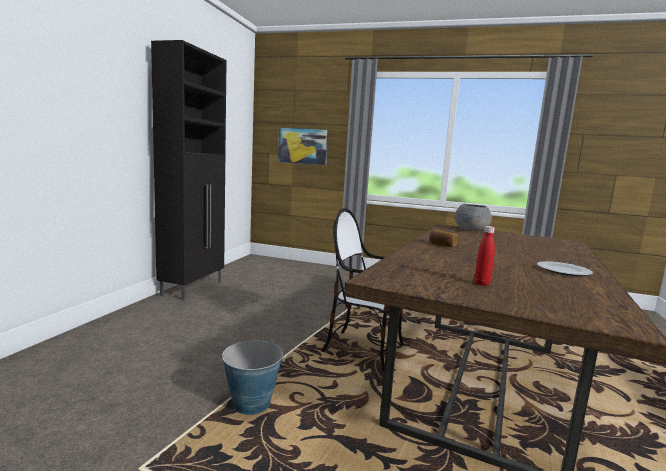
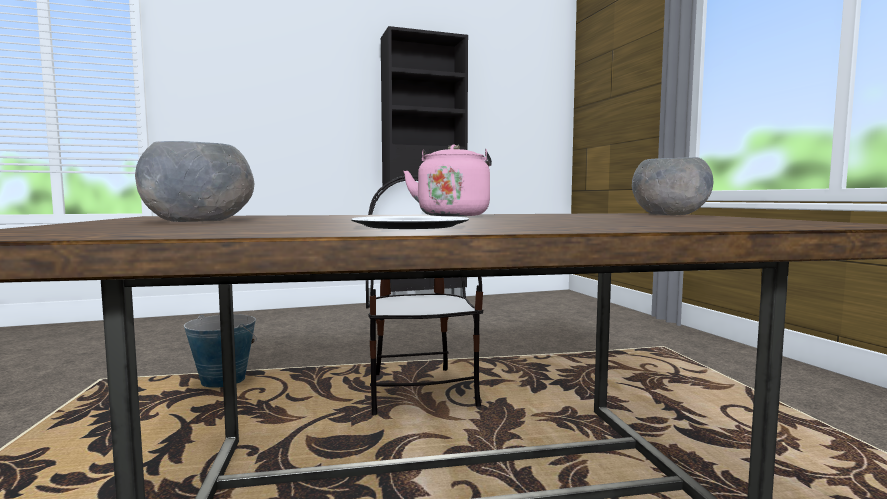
camera: 55 degrees right, 5 degrees down
(302, 146) = (619, 128): picture -> none
(442, 245) = (453, 215): bread -> pink kettle
(482, 284) = (200, 221): red bottle -> grey bowl

